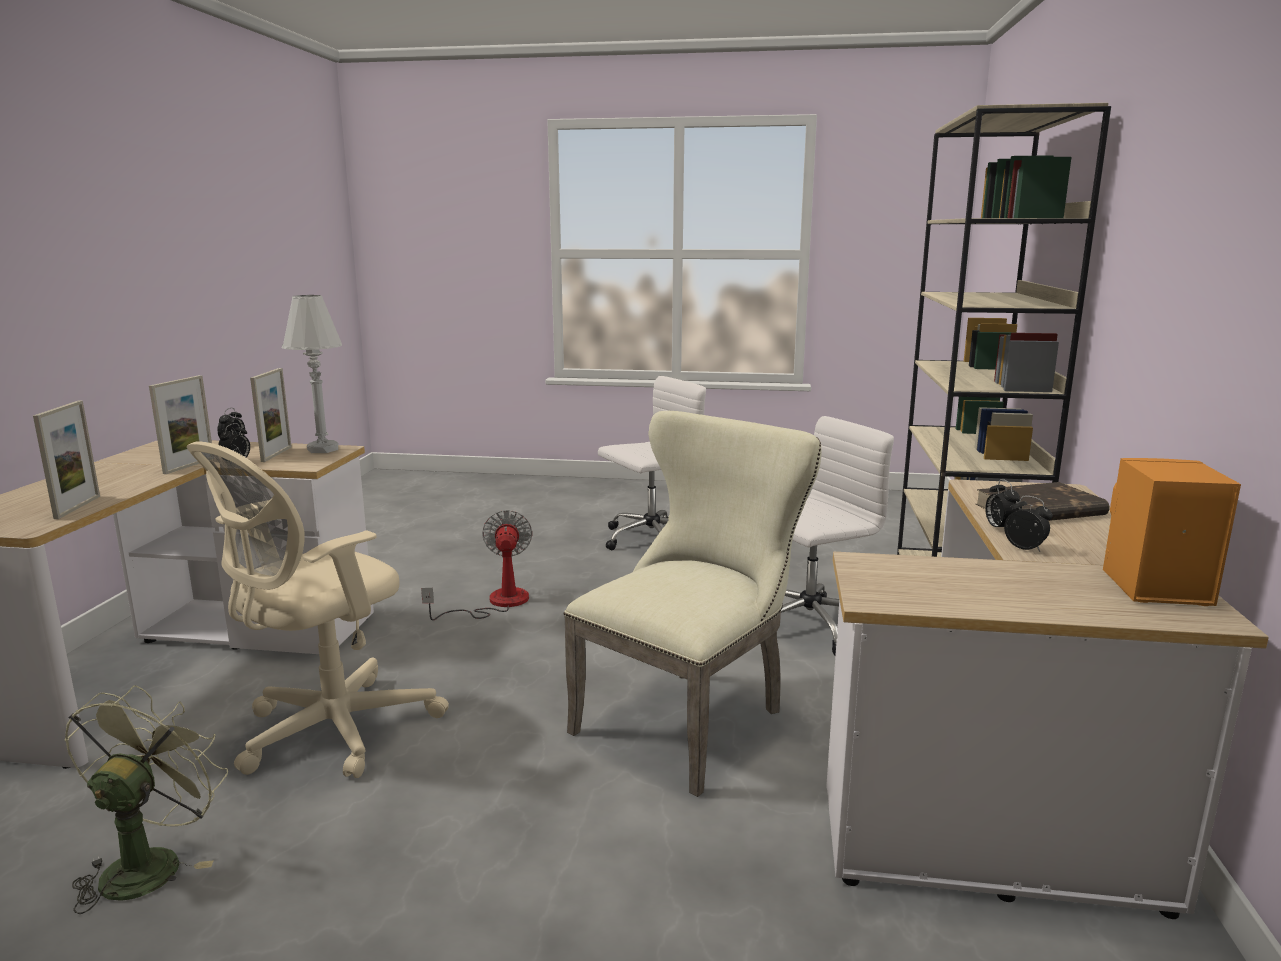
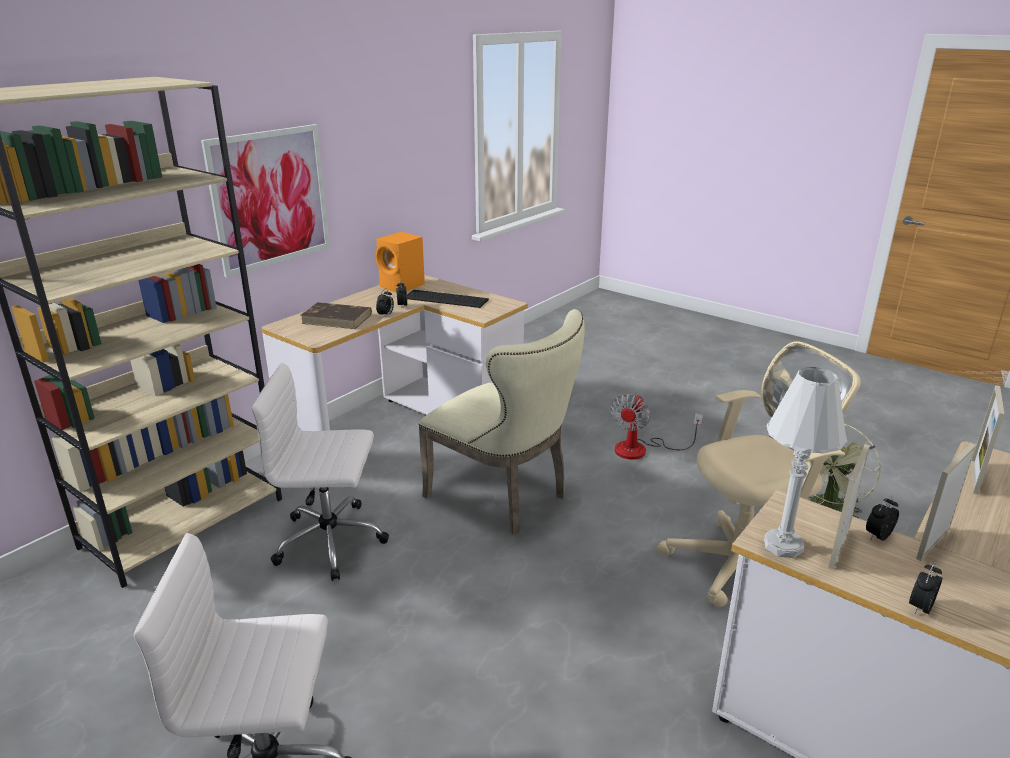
camera: 150 degrees left, 10 degrees up
(496, 603) = (567, 687): fan -> fan (641, 449)
(690, 718) = (504, 497): beige chair -> beige chair turned 120 degrees counterclockwise
(1005, 580) = (446, 298): none -> keyboard
(1150, 301) = (270, 198): none -> picture

